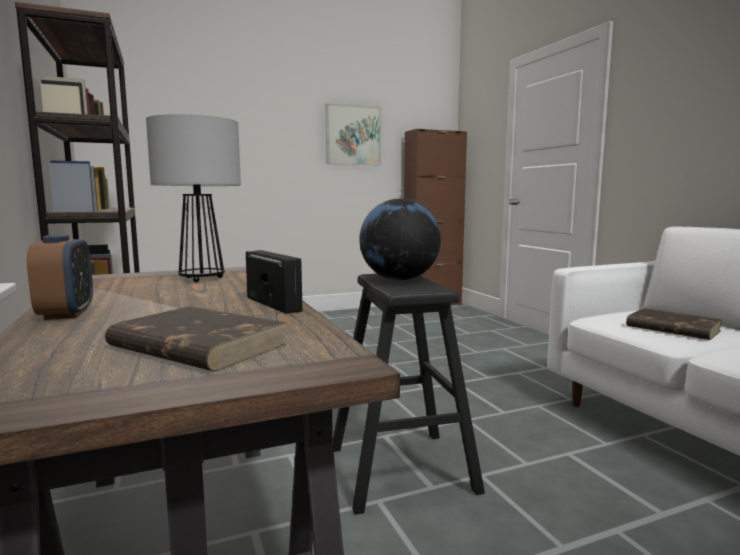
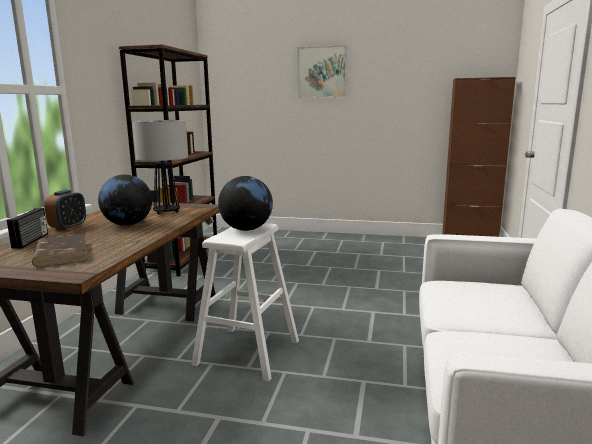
camera: 35 degrees right, 5 degrees up
(186, 297) = (128, 224): none -> globe
(275, 304) = (146, 236): radio -> radio (31, 241)
(353, 135) = (400, 86): picture -> picture (322, 72)
(401, 469) = (247, 352): black stool -> white stool
(671, 328) = (480, 306): brown book -> none

